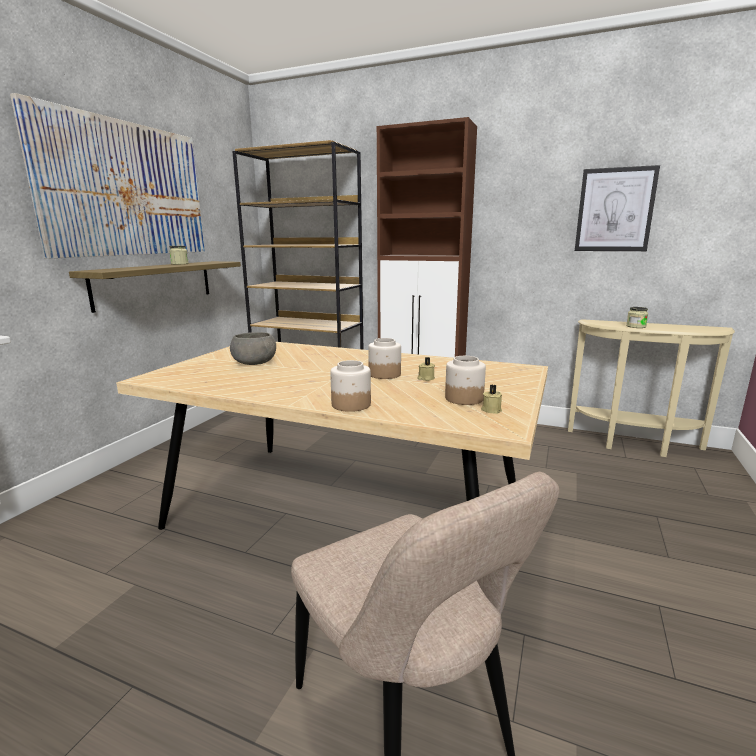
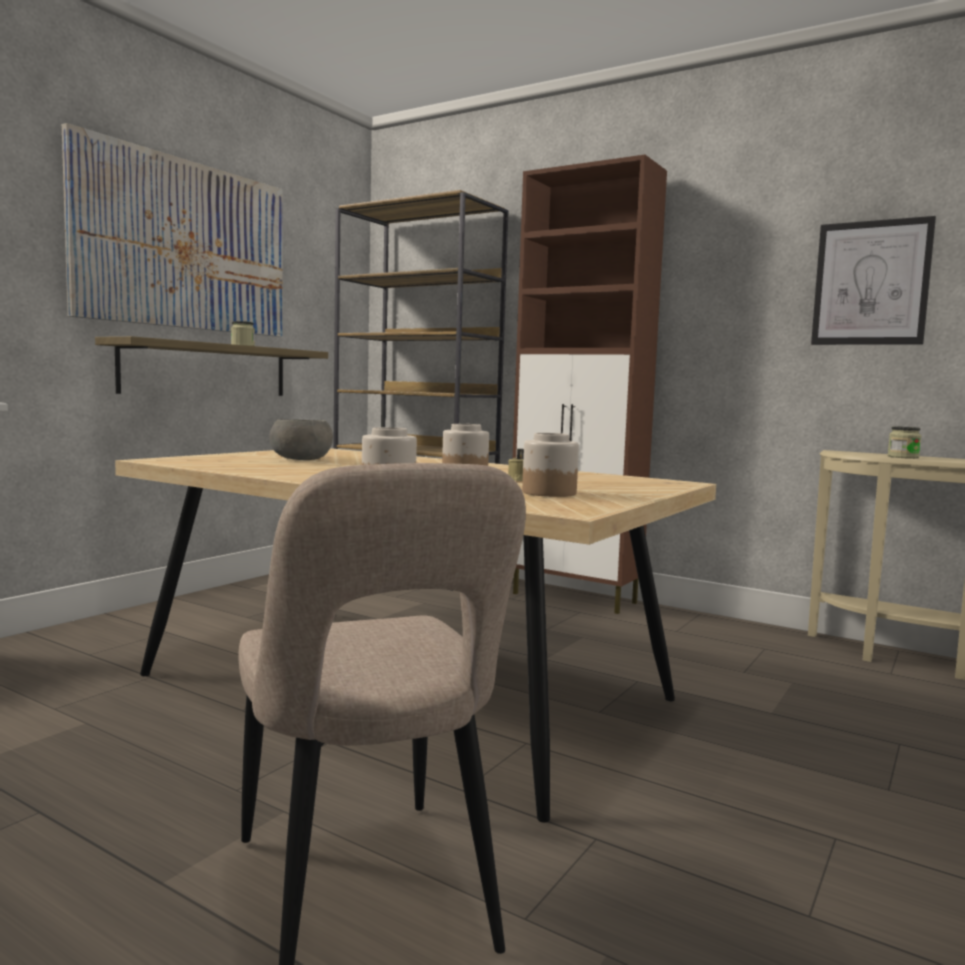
camera: 10 degrees right, 10 degrees down
(491, 410) = (574, 501): beige candle -> none

